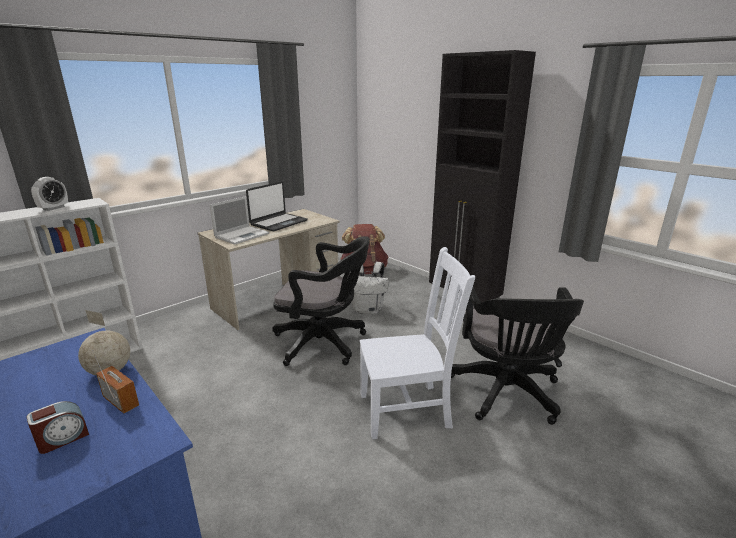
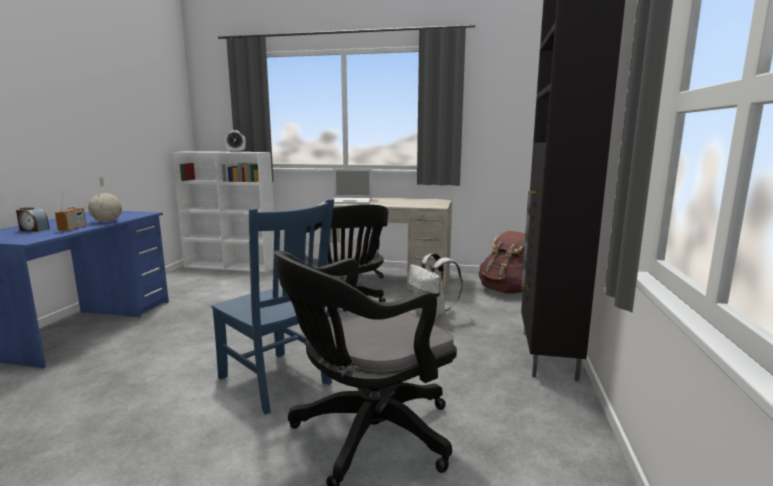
camera: 55 degrees right, 10 degrees down
(278, 223) = (398, 201): laptop -> none
(408, 410) = (276, 382): white chair -> blue chair

